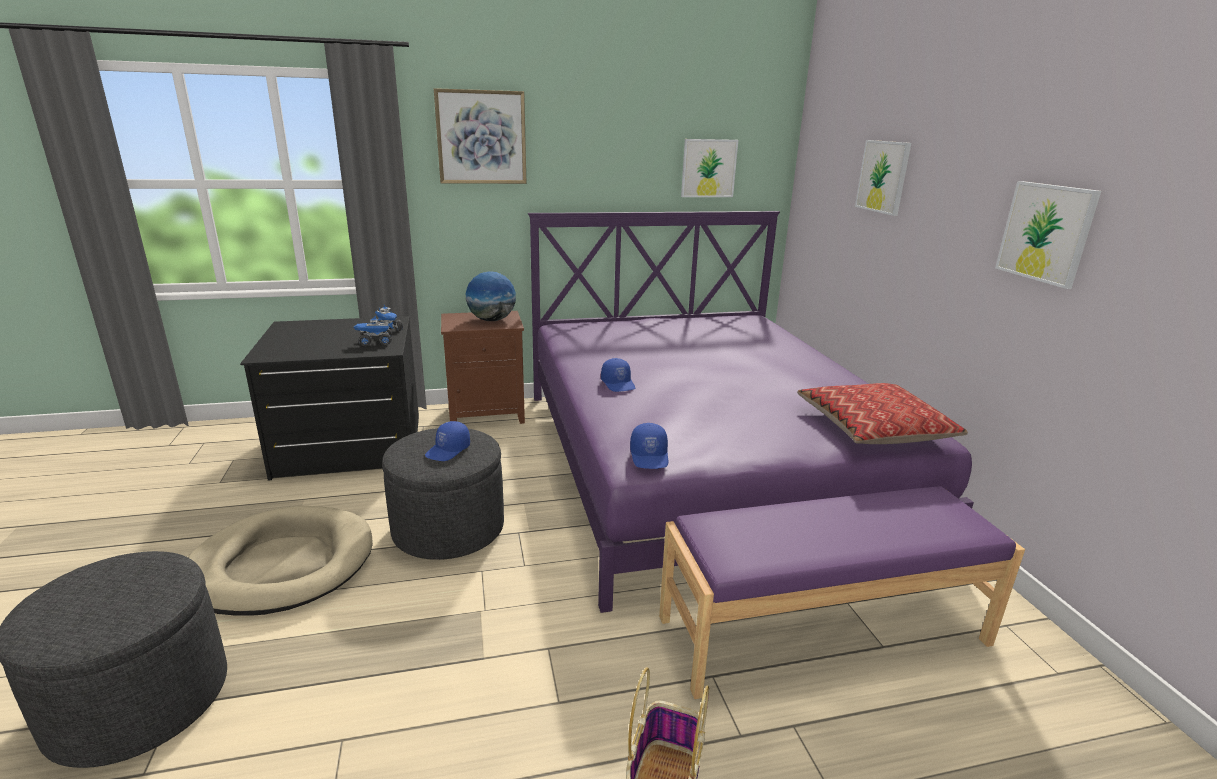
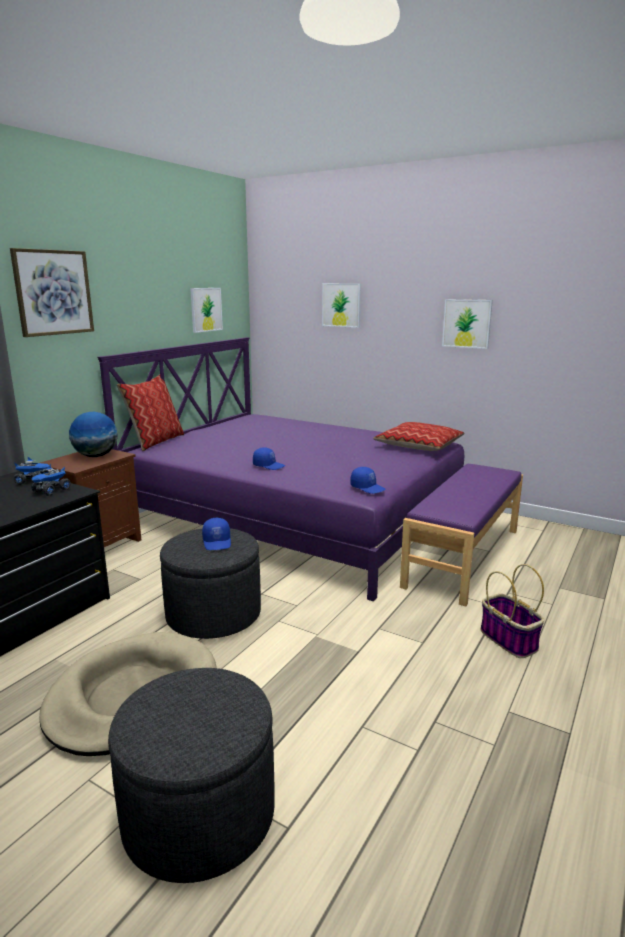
camera: 45 degrees left, 5 degrees down
(589, 320) = (155, 441): none -> pillow

